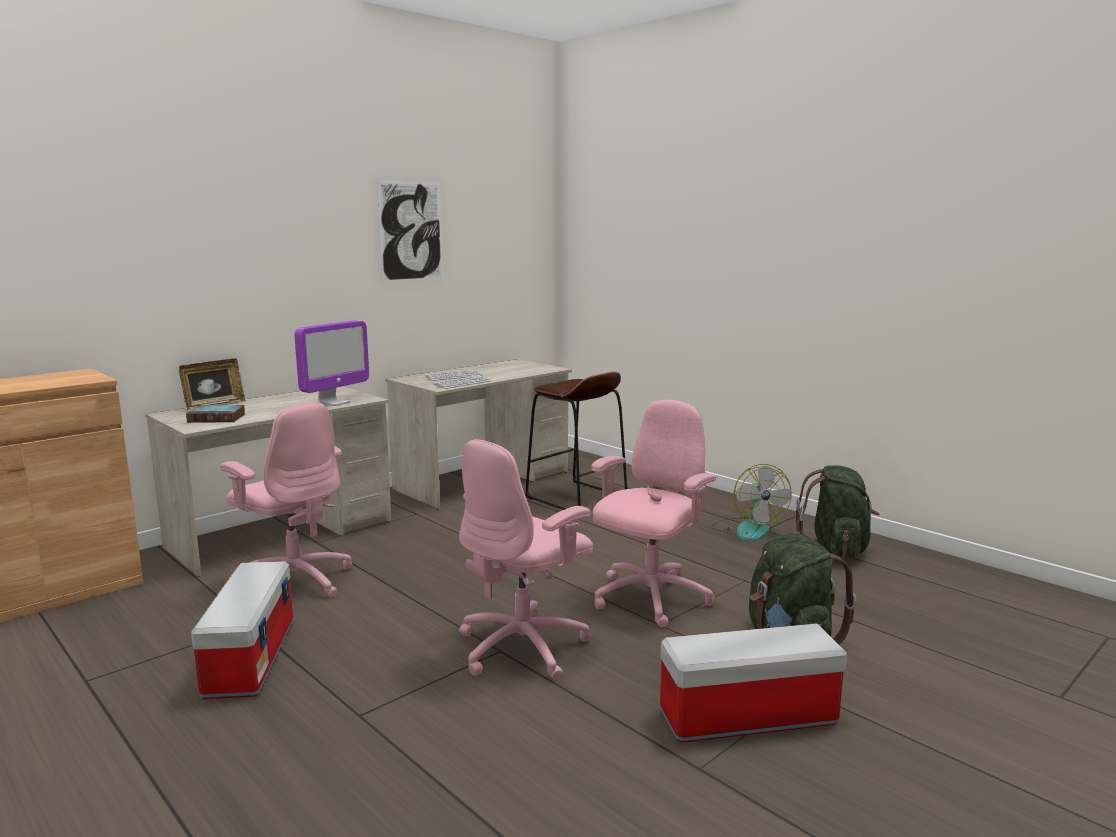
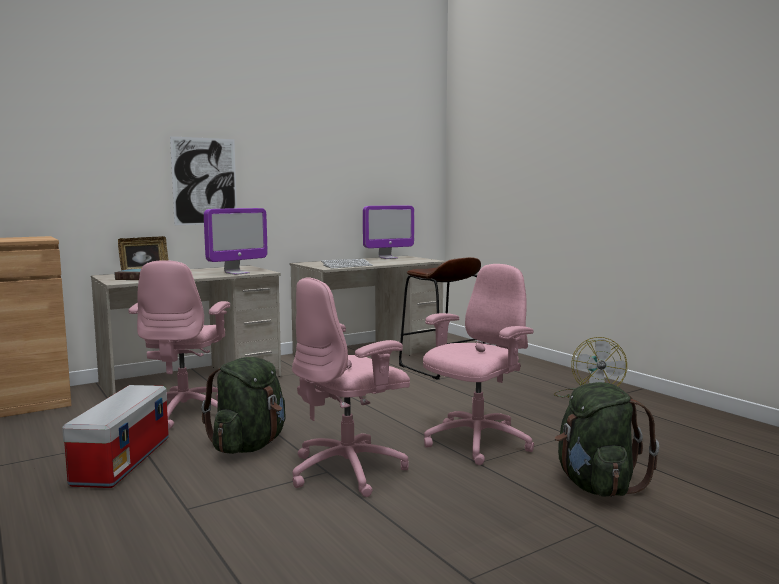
camera: 10 degrees right, 5 degrees down
(295, 581) = (185, 412): pink office chair -> pink office chair turned 45 degrees clockwise
(411, 231) = (315, 145): picture -> picture (204, 181)
(500, 365) = (388, 258): none -> monitor
(746, 718) = (530, 542): storage box -> none
(836, 549) = (667, 417): green backpack -> green backpack (249, 446)

